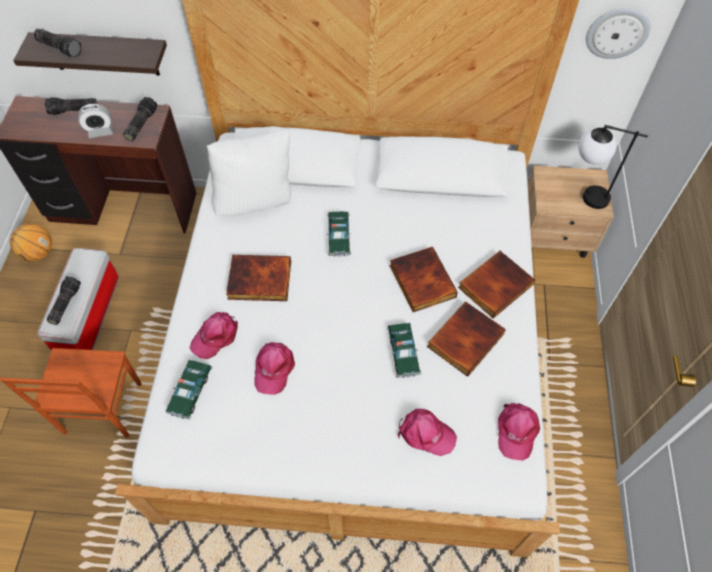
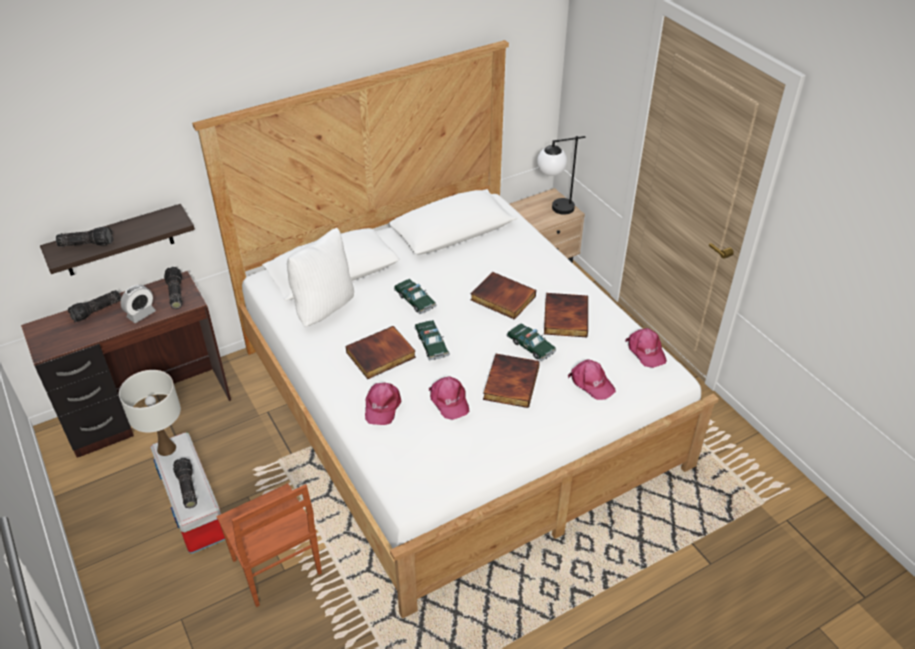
camera: 35 degrees left, 15 degrees down
(38, 253) = (91, 488): basketball -> none
(79, 258) = (167, 448): none -> white table lamp
(190, 391) = (399, 448): toy car -> toy car (431, 344)
(425, 433) = (591, 383): pink cap -> pink cap turned 60 degrees clockwise
(494, 285) = (554, 277): book -> book (510, 382)
(617, 32) = (531, 71): wall clock -> none

